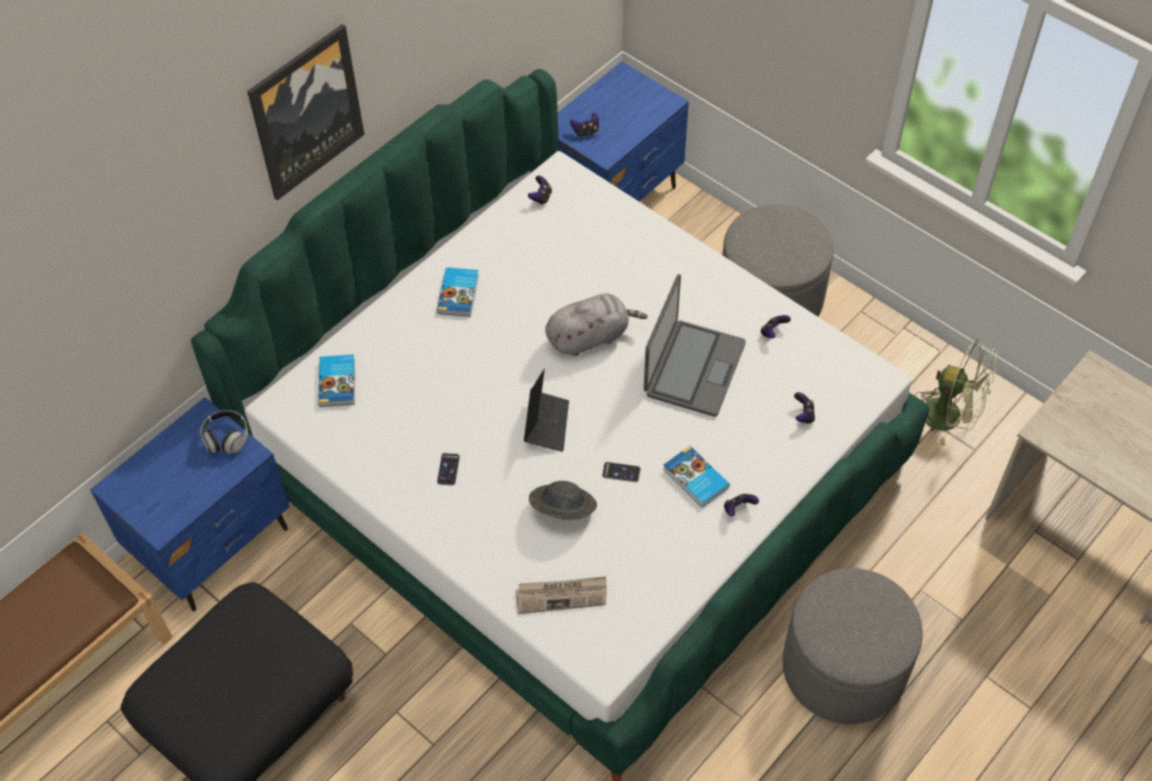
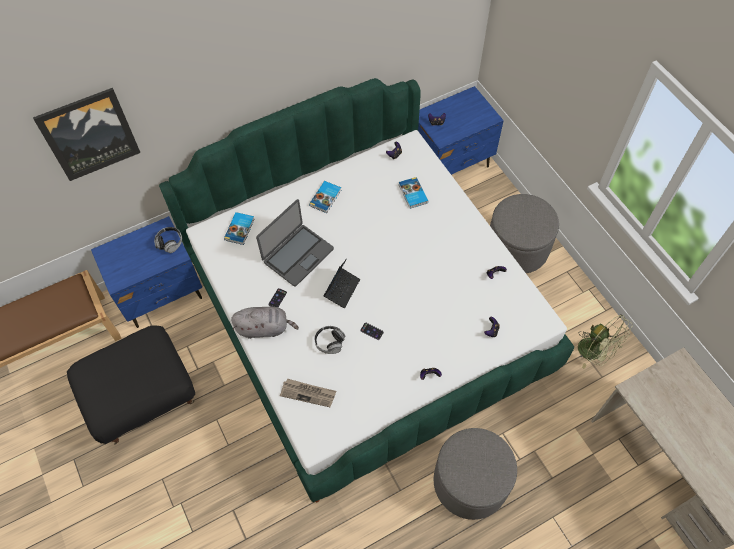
camera: 20 degrees right, 5 degrees up
(306, 112) = (247, 72): picture -> picture (89, 134)
(562, 510) = (329, 342): grey hat -> headphones
(590, 337) = (388, 245): grey plush toy -> grey plush toy (265, 328)
(693, 368) = (438, 282): laptop -> laptop (297, 255)
(695, 479) = (412, 349): book -> book (412, 194)

